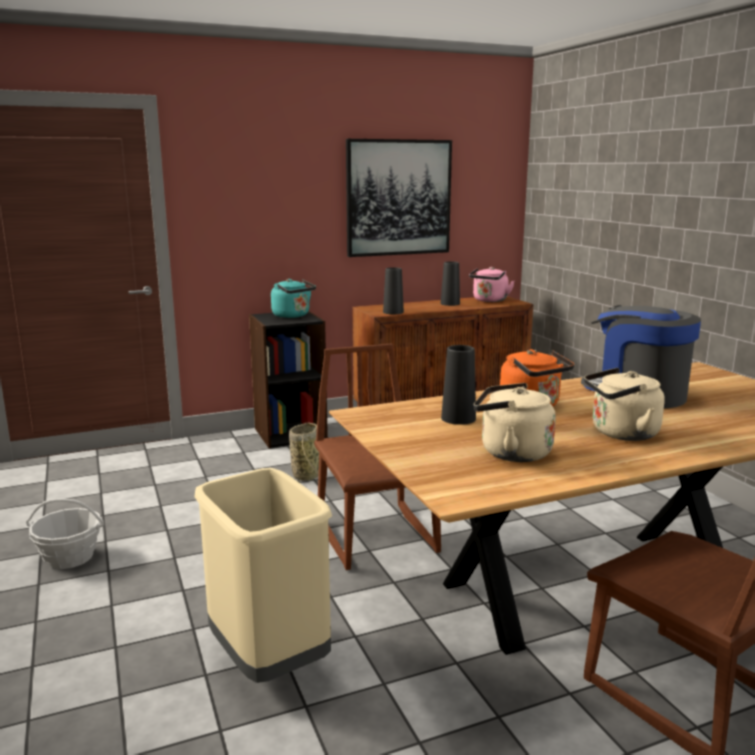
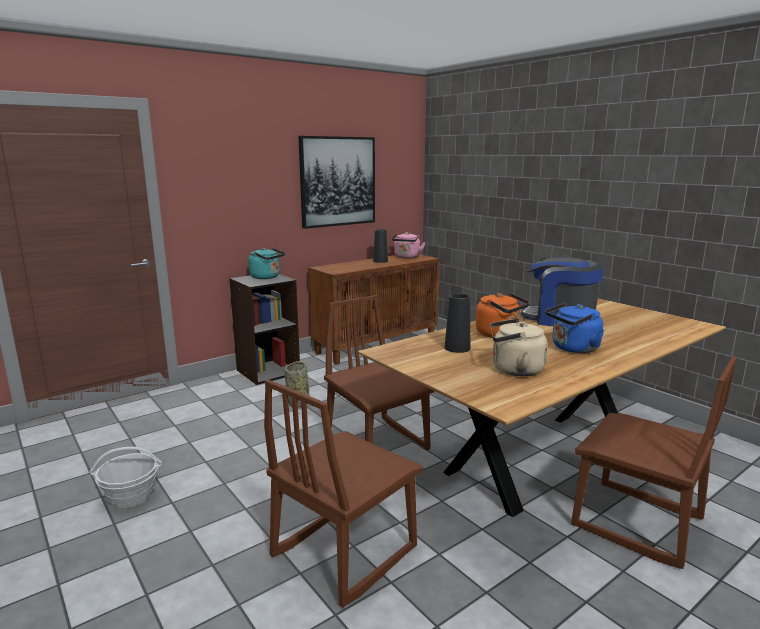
camera: 15 degrees left, 0 degrees up
(267, 659) = (343, 551): beige trash can -> brown chair
(393, 312) = (344, 270): black vase -> none
(620, 433) = (573, 349): beige kettle -> blue kettle

